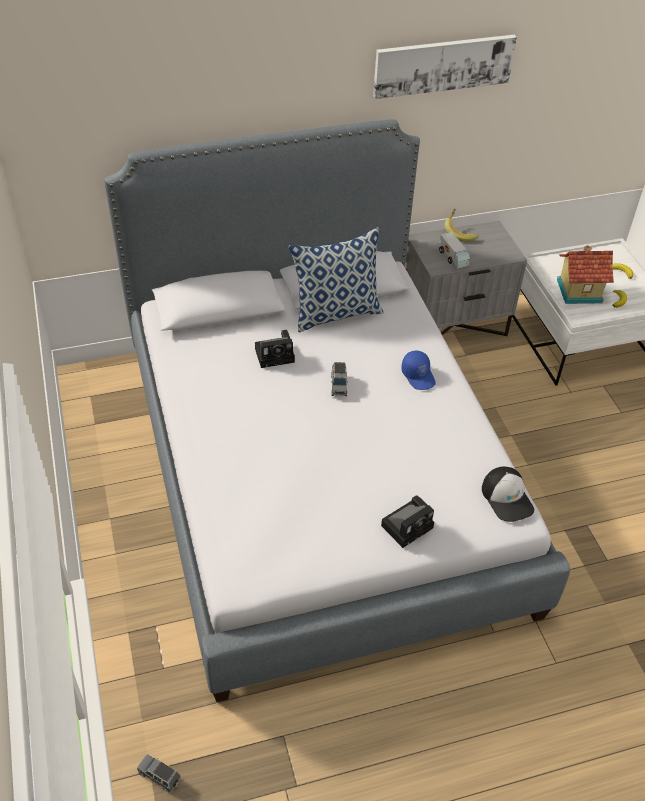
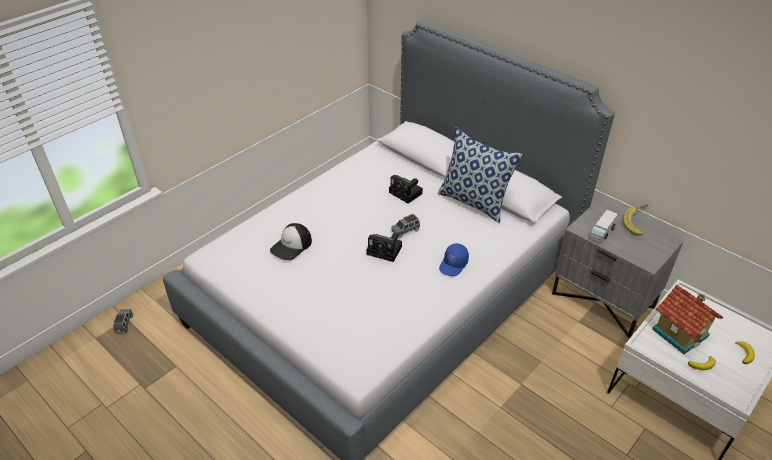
camera: 60 degrees right, 5 degrees down
(408, 525) = (306, 314): camera -> camera (386, 250)
(443, 65) = (657, 62): picture -> none
(507, 498) = (373, 359): cap -> cap (291, 246)

